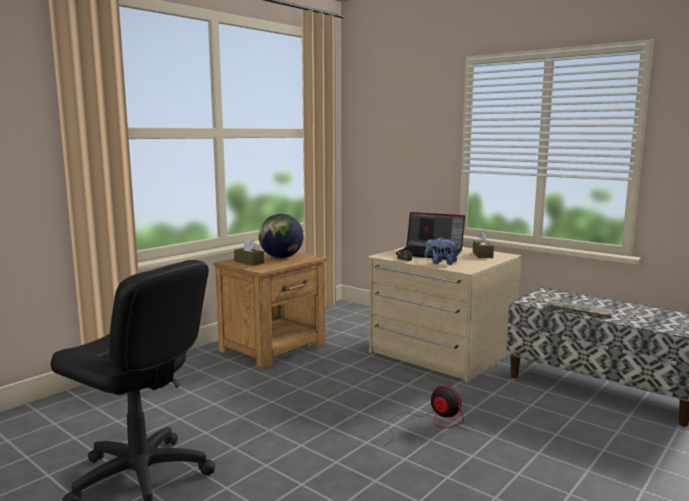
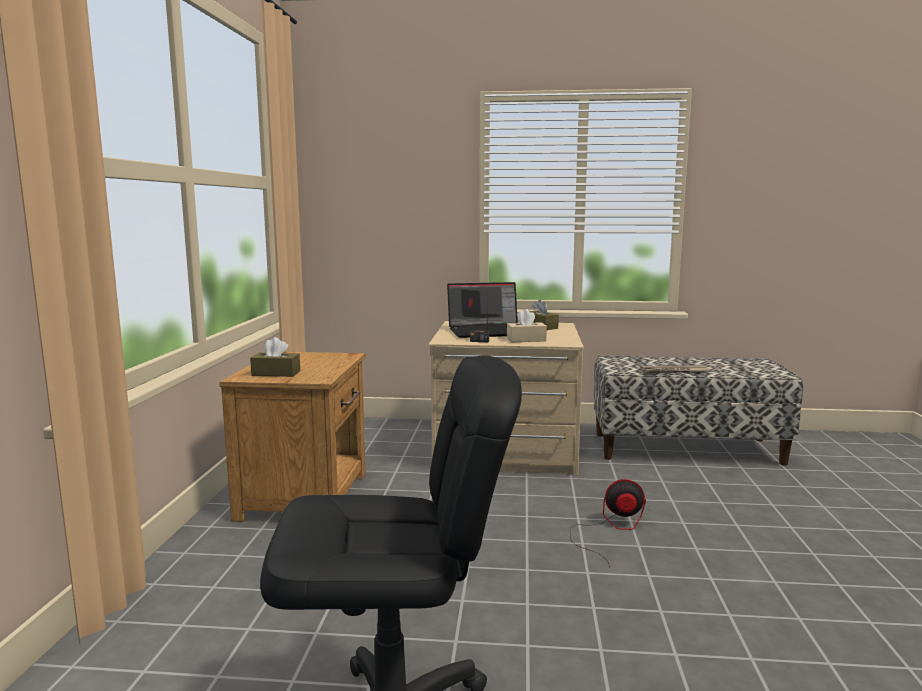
camera: 35 degrees left, 0 degrees up
(281, 257) = (305, 361): globe -> none
(441, 263) = (526, 340): plush toy -> beige tissue box

